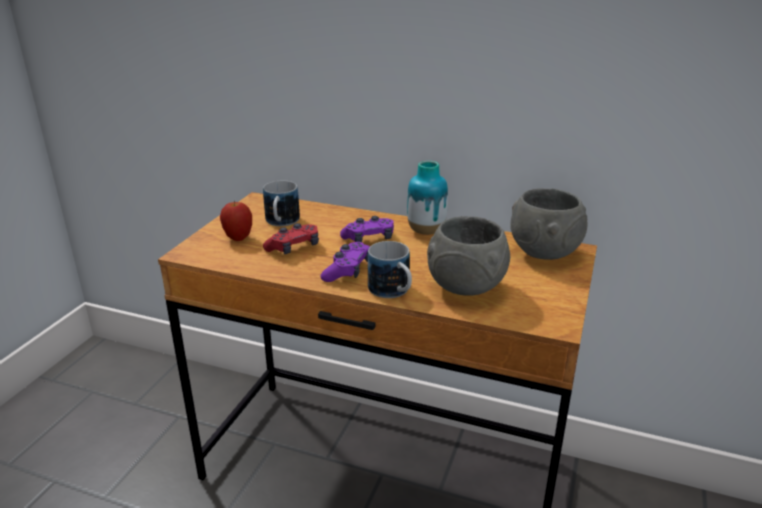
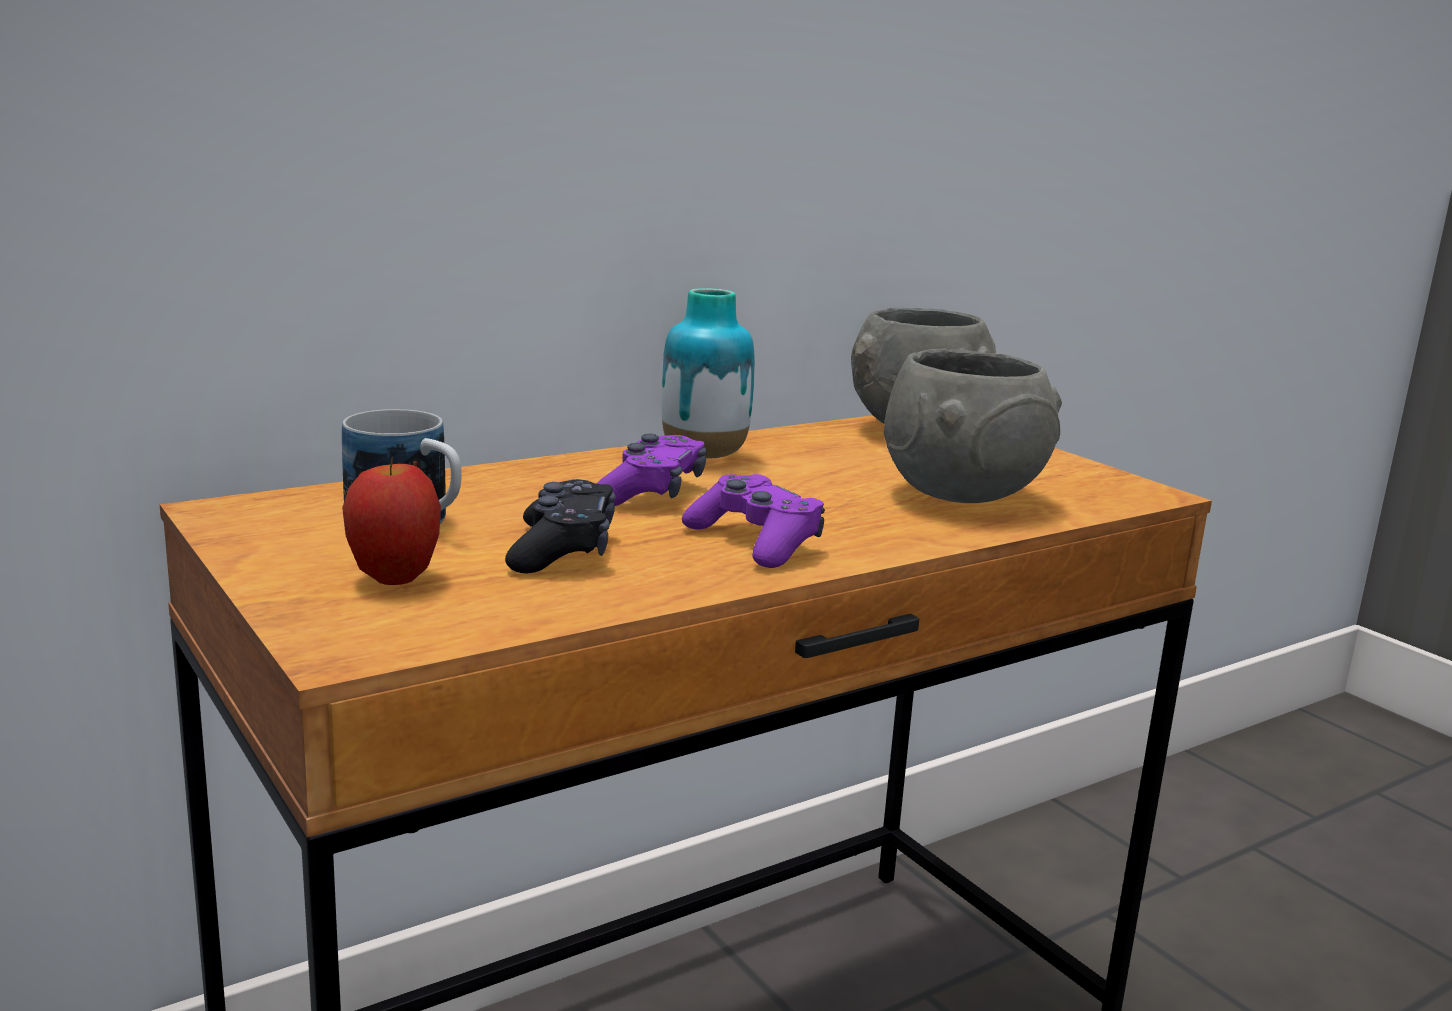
camera: 55 degrees left, 10 degrees down
(294, 248) = (563, 549): red game controller -> black game controller
(393, 292) = (902, 539): mug -> none

